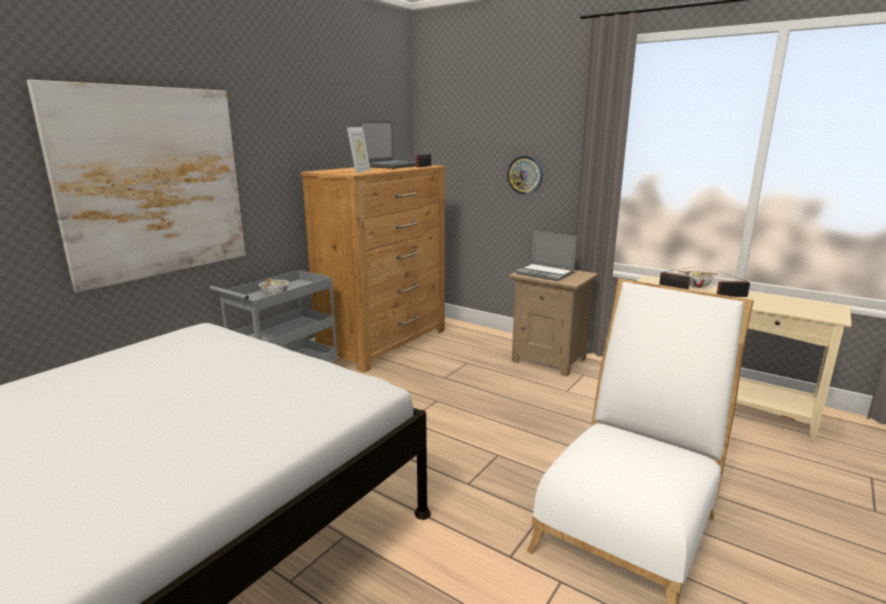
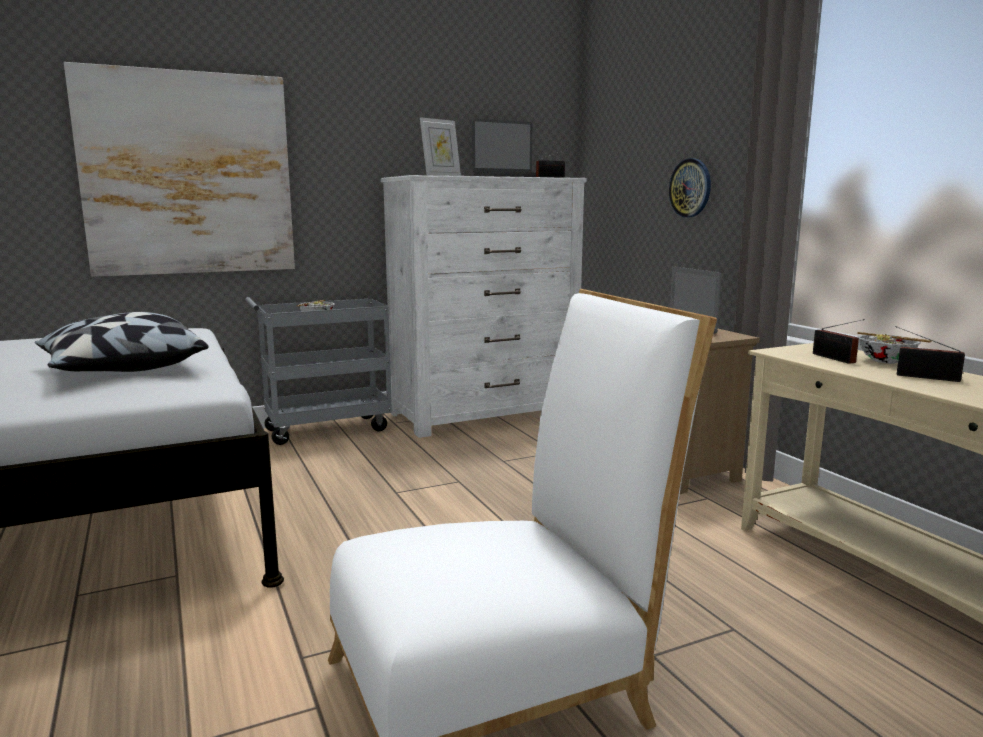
camera: 30 degrees right, 5 degrees down
(262, 386) = (122, 370): none -> pillow
(385, 342) = (485, 414): brown dresser -> white dresser

